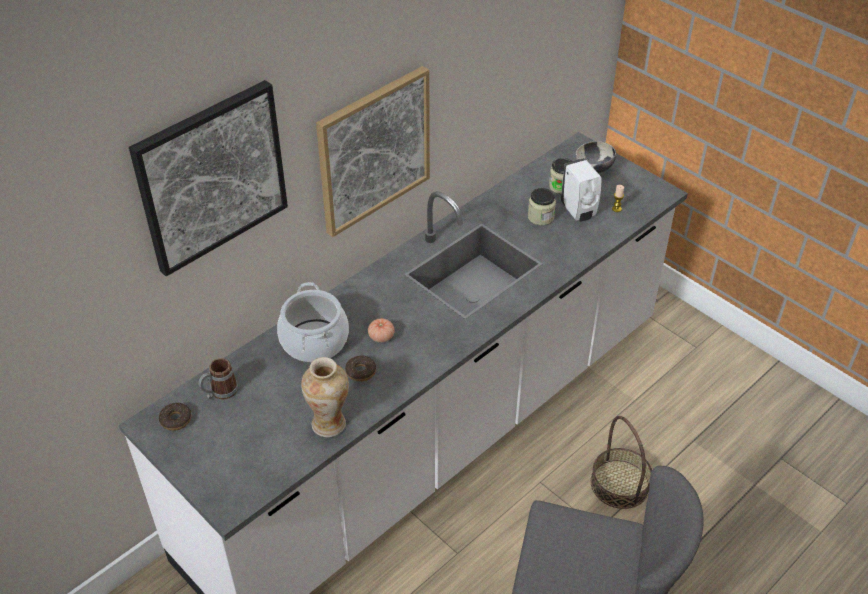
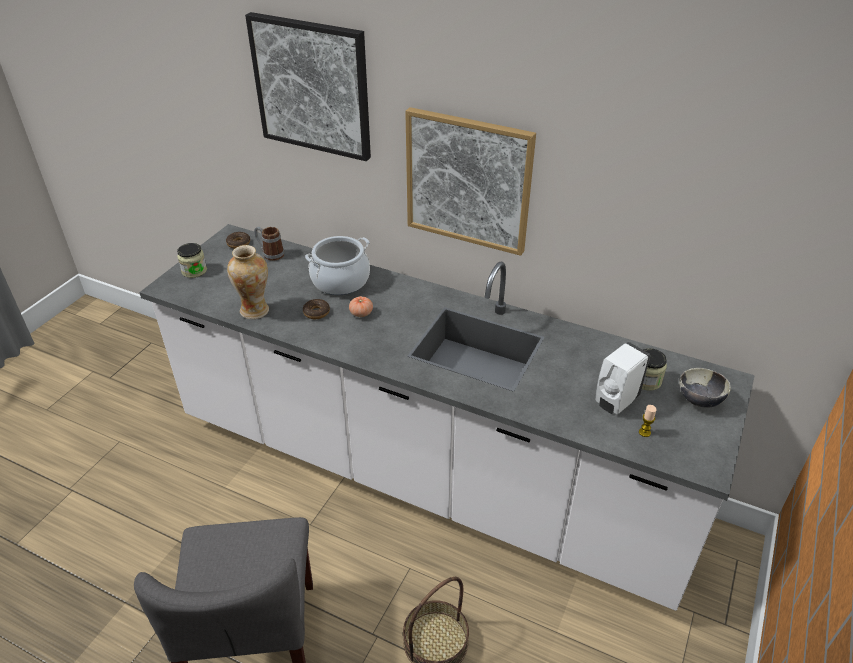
camera: 70 degrees right, 5 degrees down
(540, 217) = (584, 375): jar -> jar (194, 271)

